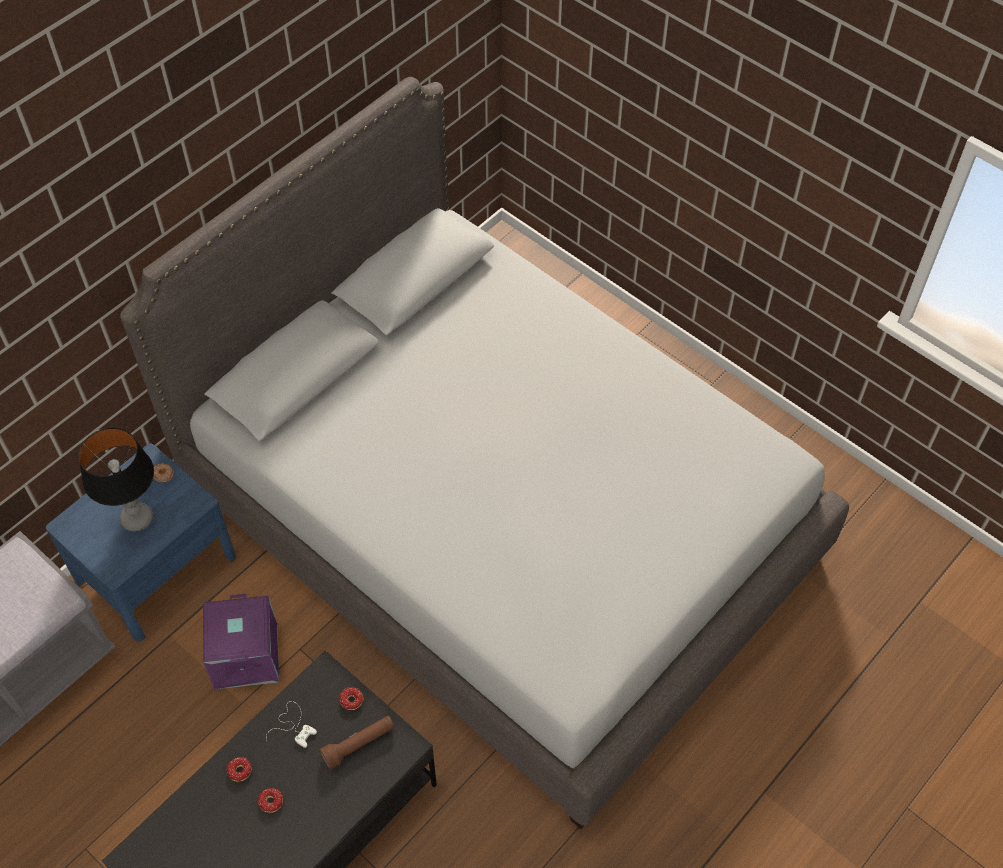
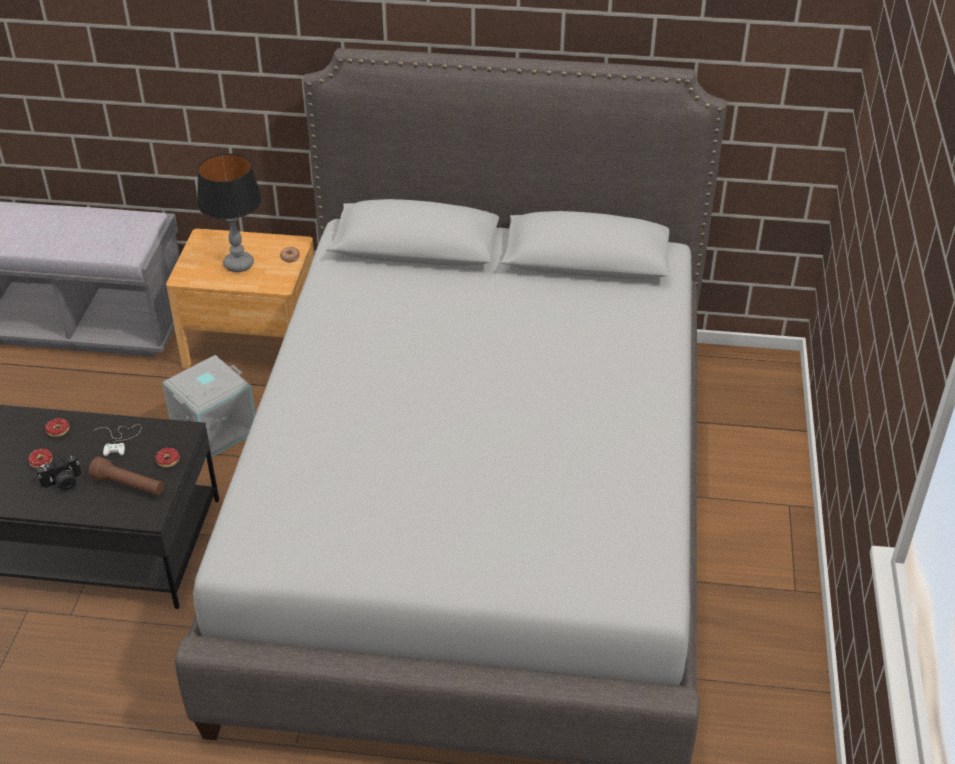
camera: 55 degrees right, 15 degrees down
(156, 569) = (252, 342): blue nightstand -> brown nightstand
(244, 655) = (214, 429): purple storage box -> grey storage box
(314, 795) = (63, 483): none -> camera

